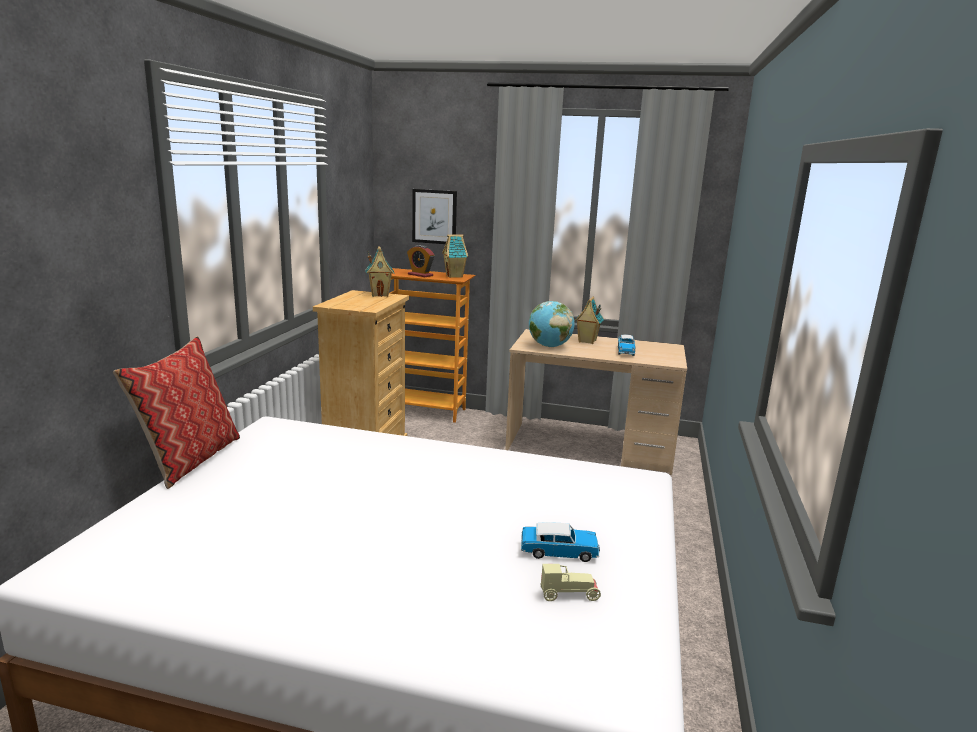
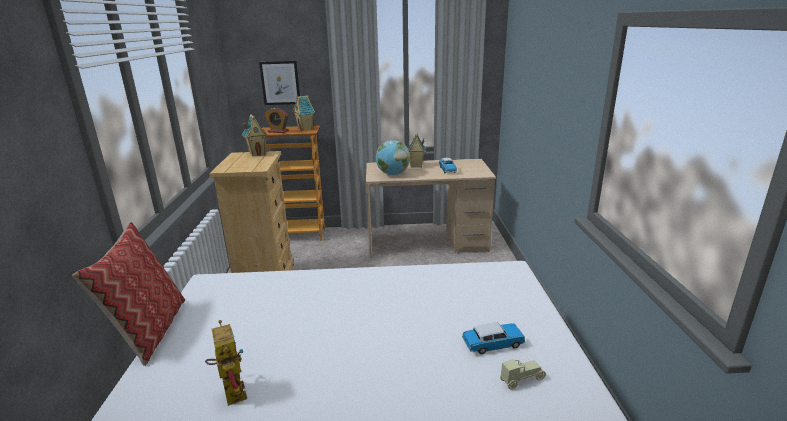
camera: 15 degrees left, 5 degrees up
(237, 528) = (231, 389): none -> toy robot

